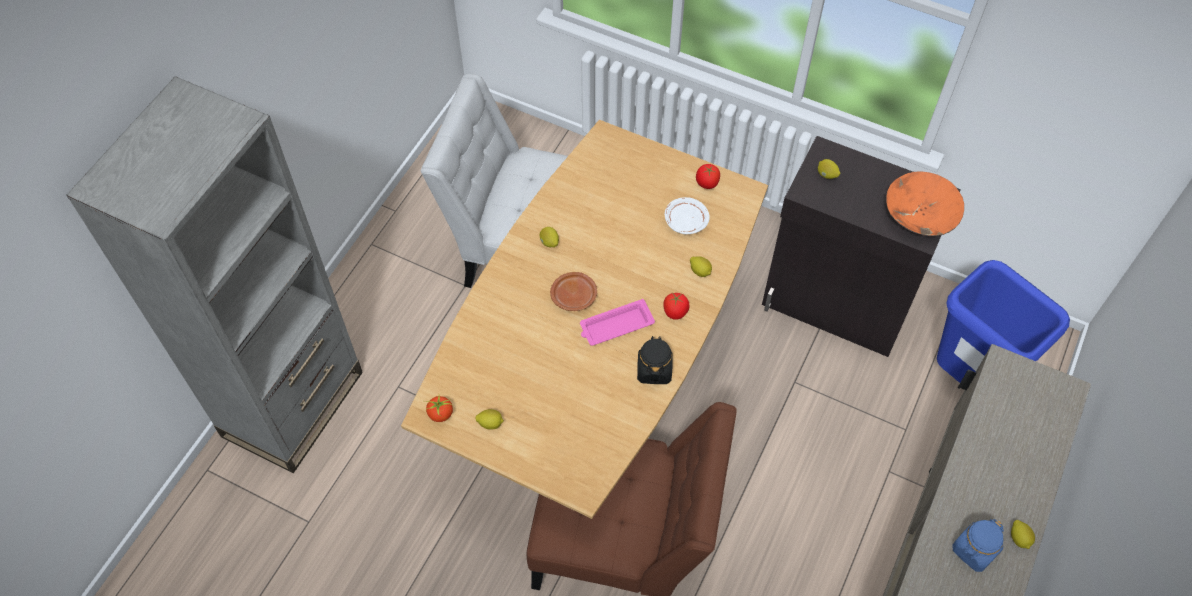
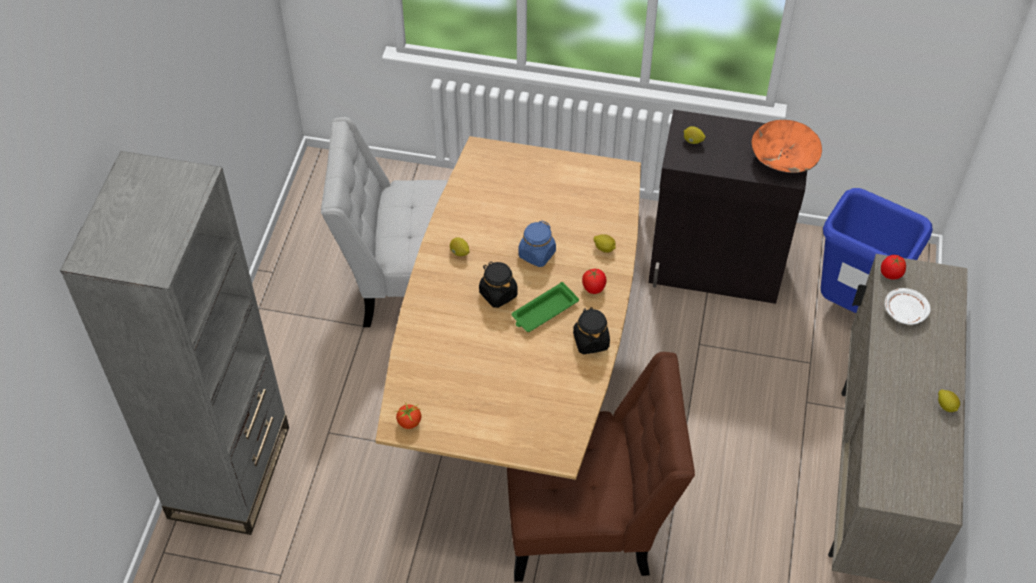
camera: 15 degrees left, 5 degrees down
(490, 423) = (458, 419): lemon -> none
(574, 296) = (498, 294): brown plate -> black jar
(615, 326) = (543, 311): pink tray -> green tray
(685, 220) = (577, 208): white plate -> white plate (904, 311)
(706, 183) = (586, 172): tomato -> tomato (890, 274)
(974, 550) = (912, 424): blue jar -> blue jar (537, 254)

